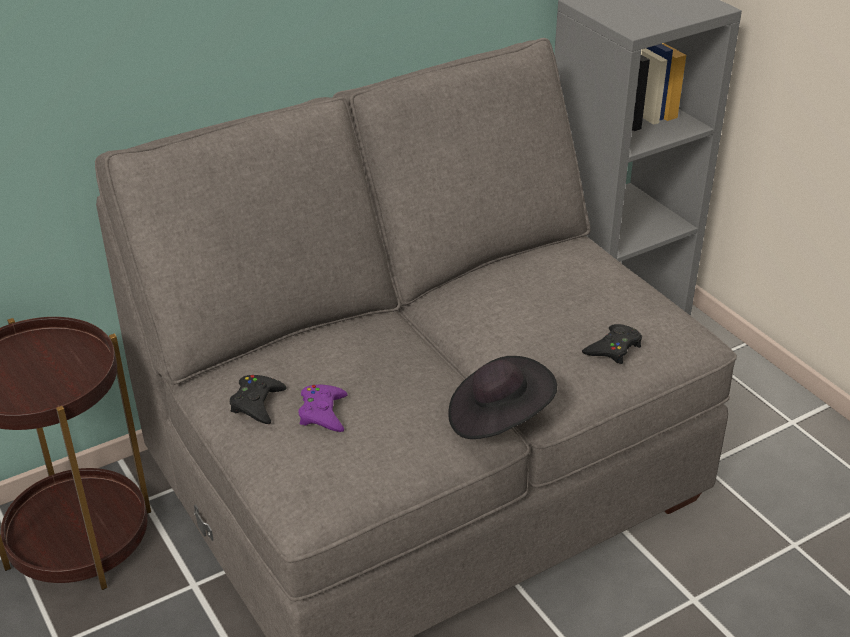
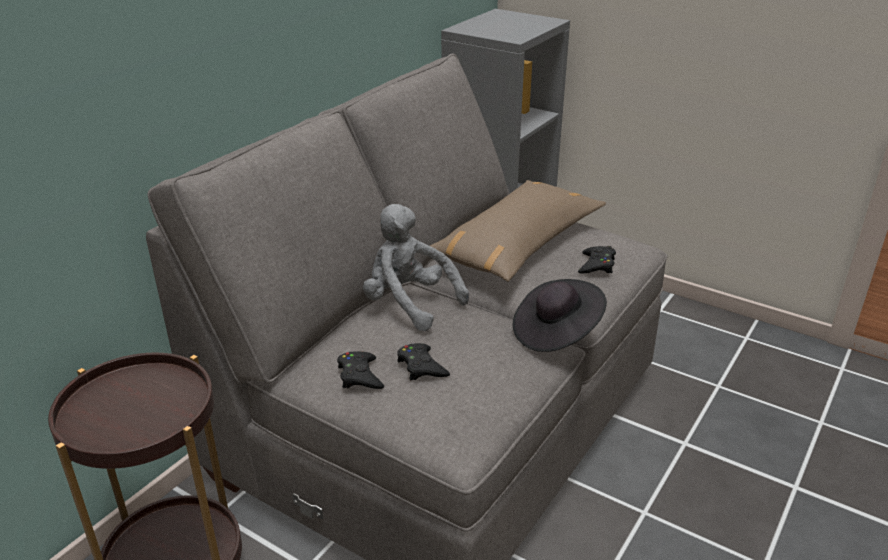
camera: 25 degrees left, 5 degrees down
(323, 413) = (421, 367): purple game controller -> black game controller
(367, 336) = (409, 303): none -> grey plush toy
(543, 297) = (518, 245): none -> brown pillow

